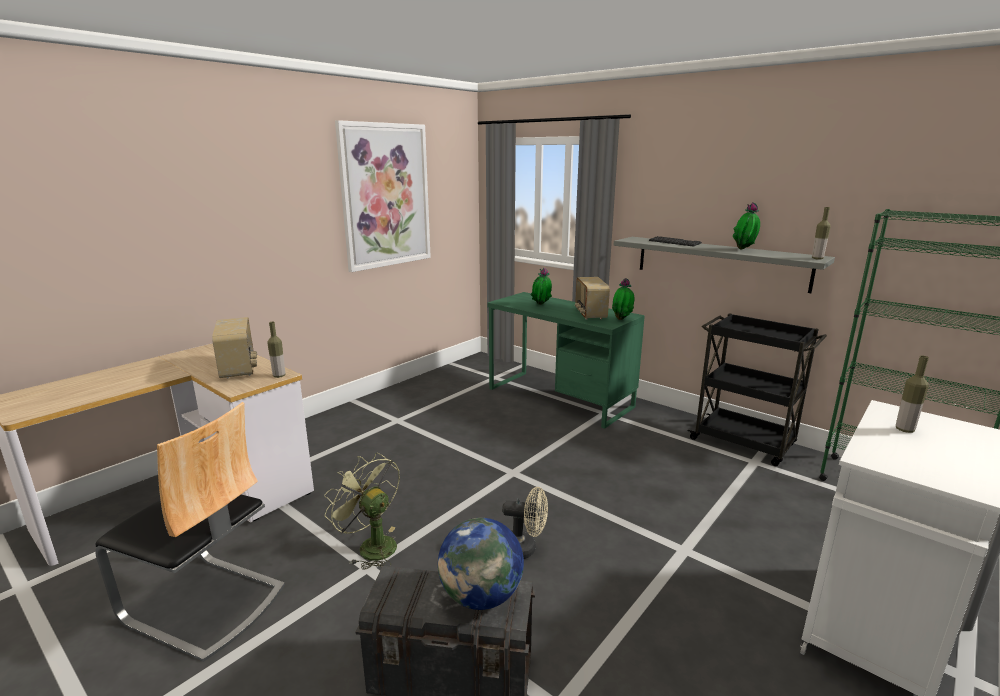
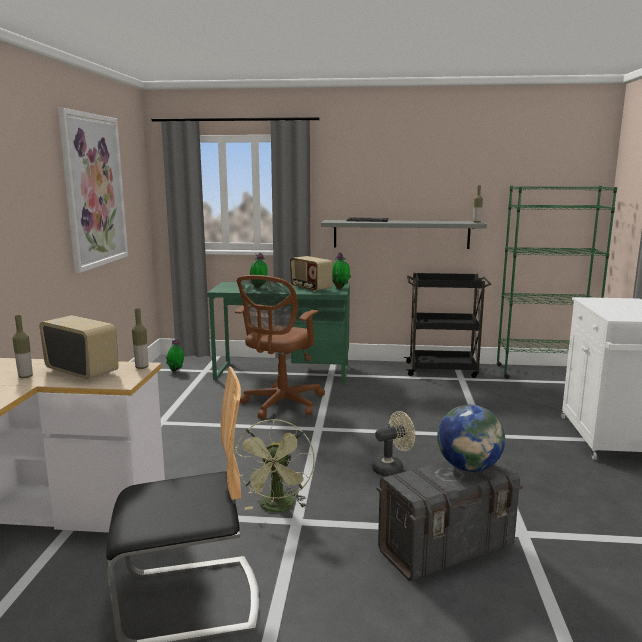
camera: 35 degrees left, 5 degrees down
(371, 546) = (277, 508): green fan -> green fan turned 90 degrees counterclockwise
(512, 434) = (280, 405): none -> brown office chair
(744, 249) = (422, 221): potted plant -> potted plant (176, 371)
(904, 430) = (607, 305): bottle -> bottle (25, 376)

